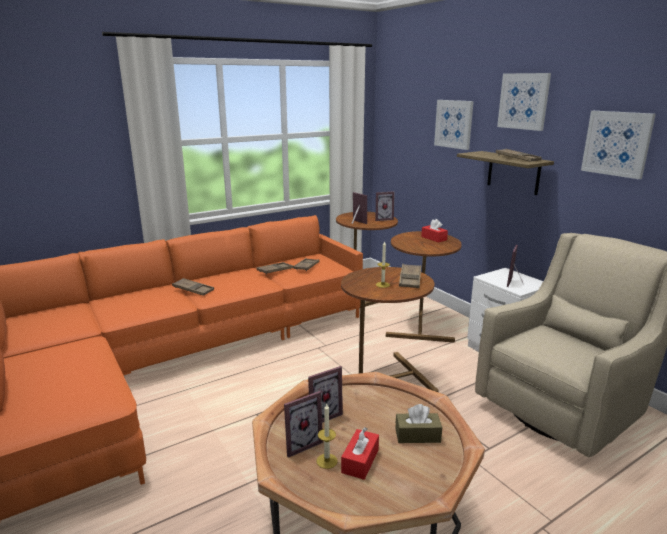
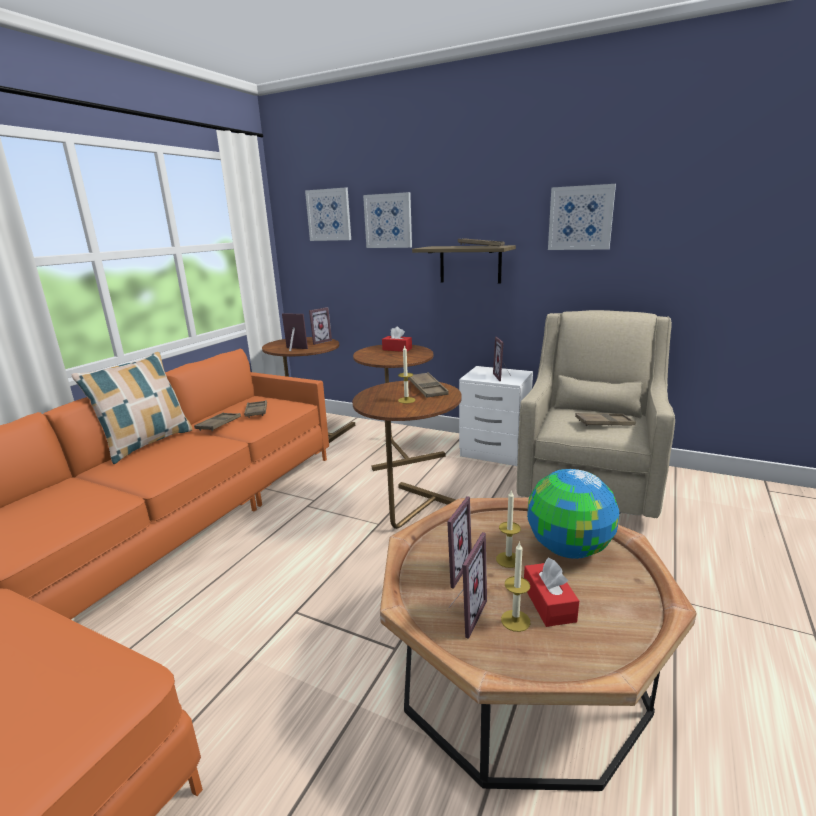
camera: 30 degrees left, 0 degrees up
(193, 290) = (117, 475): brown tray -> brown tray (604, 423)
(224, 273) = (147, 443): none -> pillow
(366, 424) = (508, 559): none -> candle
(417, 435) = (568, 549): brown tissue box -> globe
(523, 101) = (472, 186): picture -> picture (329, 215)

